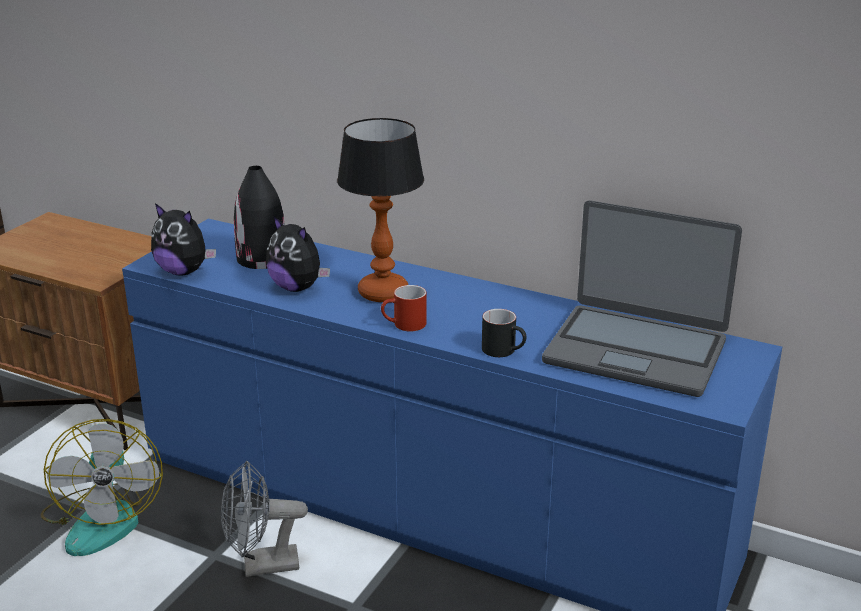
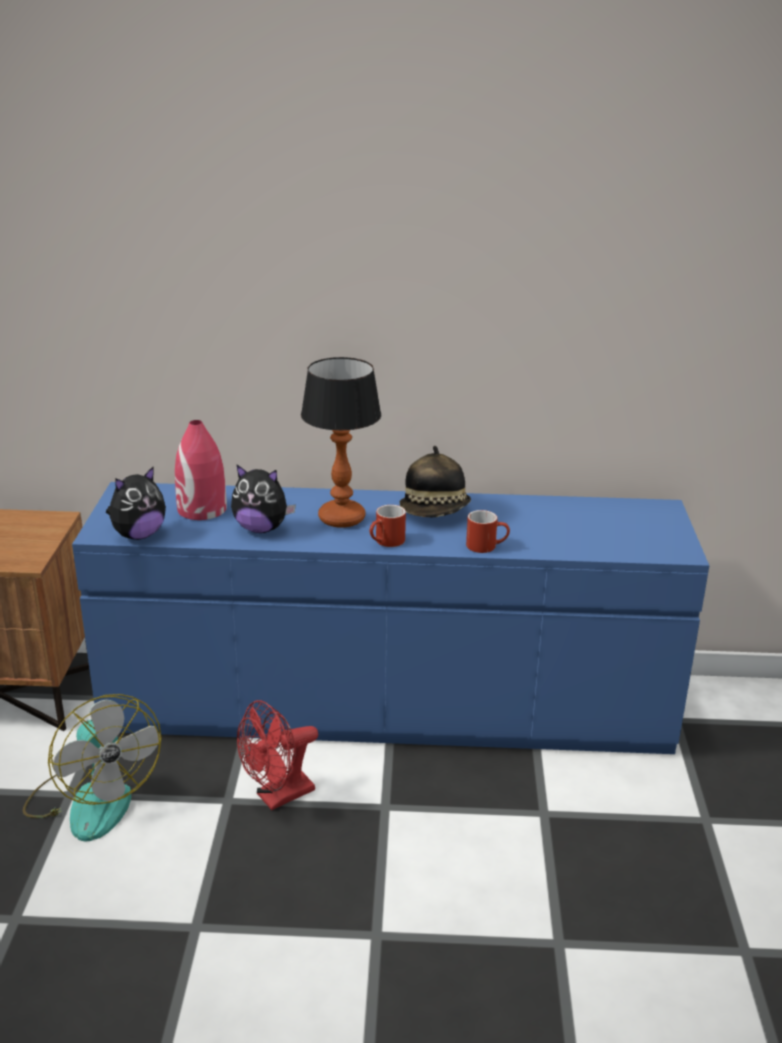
camera: 25 degrees left, 0 degrees up
(183, 271) = (138, 535): plush toy -> plush toy turned 45 degrees counterclockwise
(261, 258) = (202, 509): black vase -> red vase
(261, 566) = (278, 797): grey fan -> red fan
(484, 305) = (435, 512): none -> hat
(504, 350) = (487, 546): black mug -> red mug
(635, 351) = (584, 525): laptop -> none

